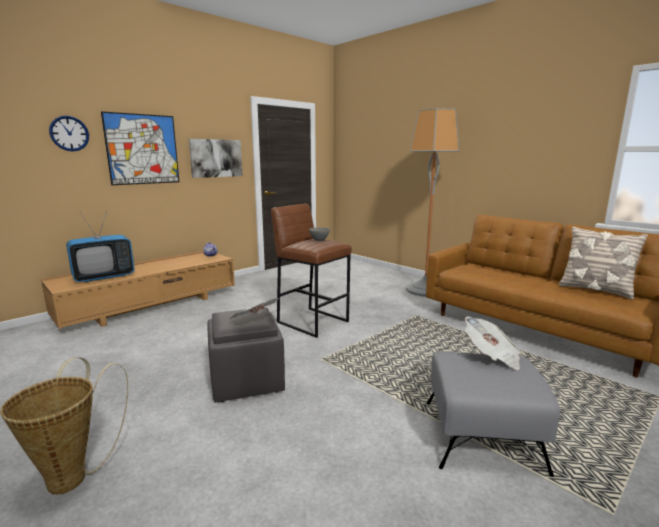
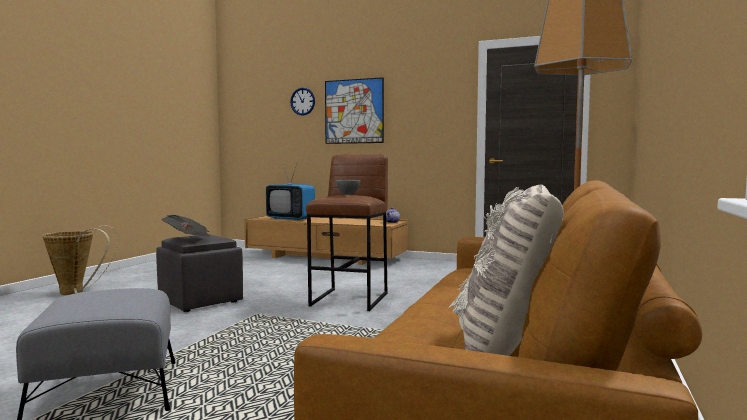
camera: 65 degrees right, 10 degrees down
(216, 158) = (426, 117): picture -> none
(492, 356) = (132, 299): newspaper -> none

